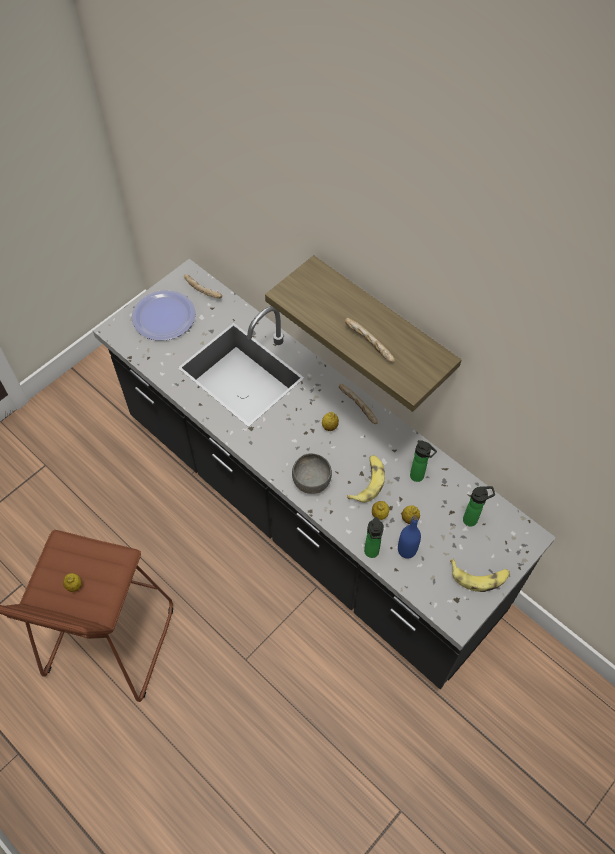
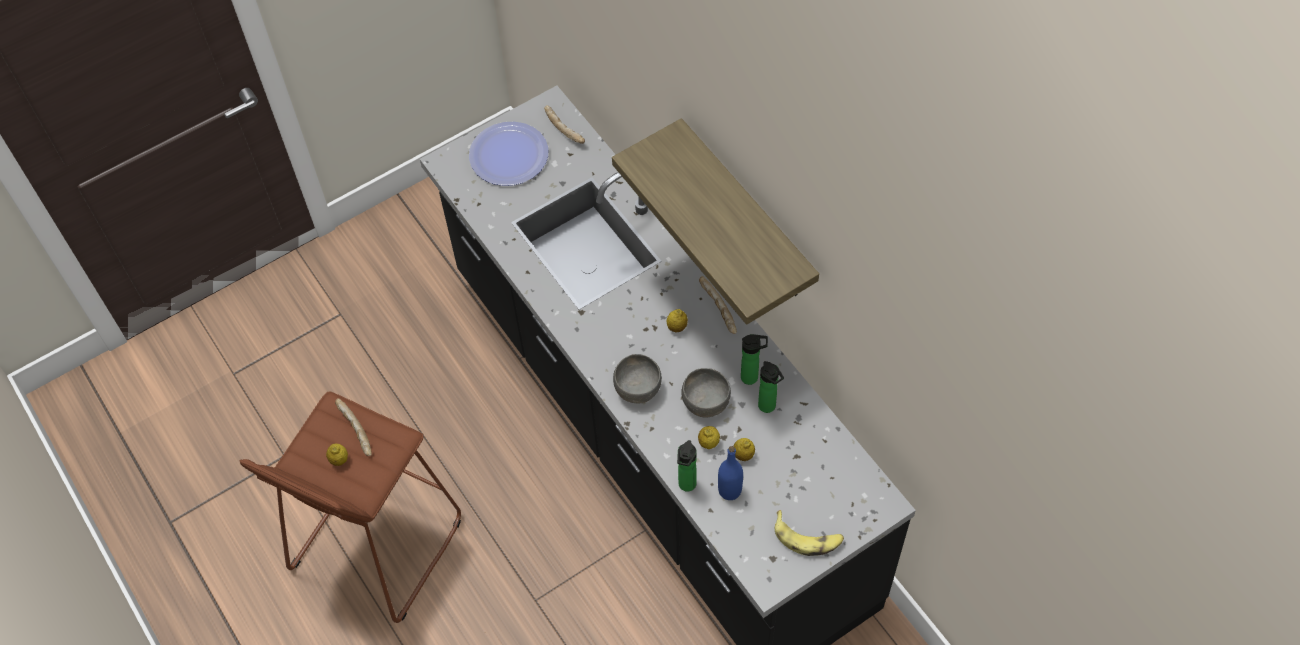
camera: 15 degrees right, 0 degrees up
(368, 481) = (705, 401): banana -> grey bowl
(369, 344) = (715, 237): bread -> bread (354, 431)
(472, 519) = (819, 470): bottle -> bottle (752, 377)

